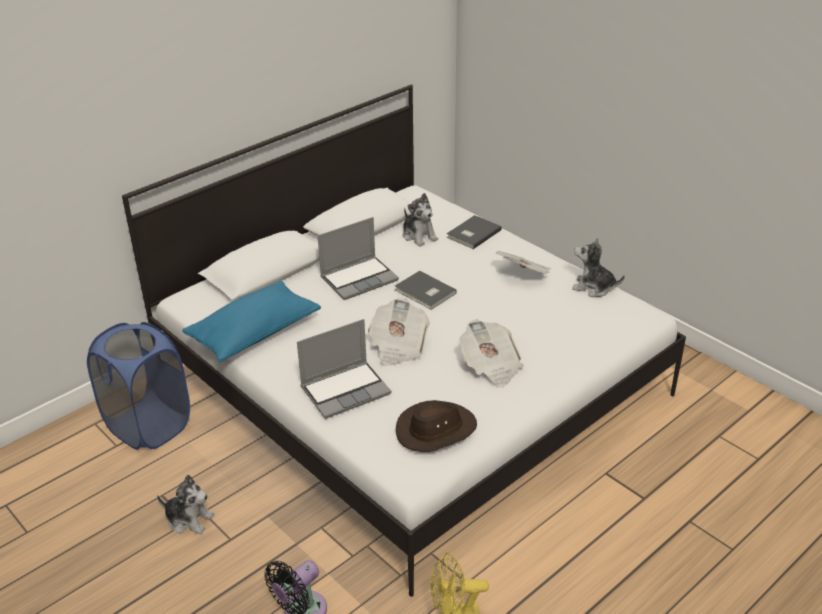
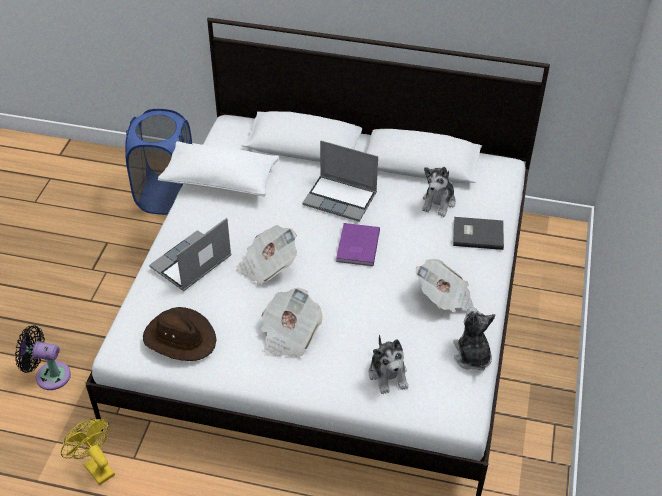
camera: 55 degrees right, 10 degrees up
(189, 519) = (94, 269): plush toy -> plush toy (388, 374)
(254, 333) = (220, 180): blue pillow -> white pillow
(346, 390) = (191, 263): laptop -> laptop turned 105 degrees clockwise
(425, 292) = (356, 246): grey book -> purple book

